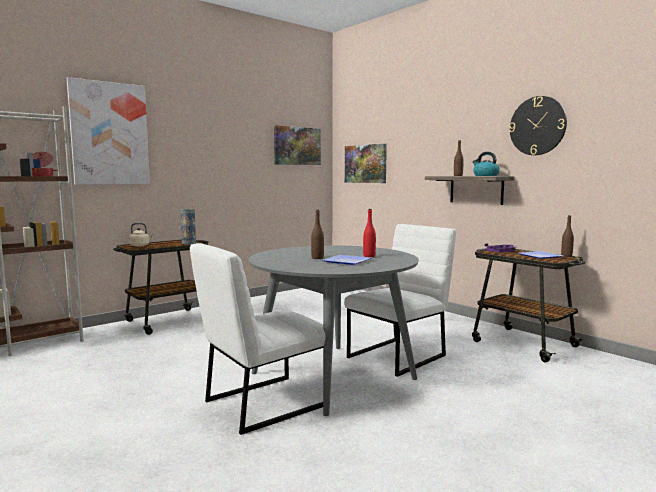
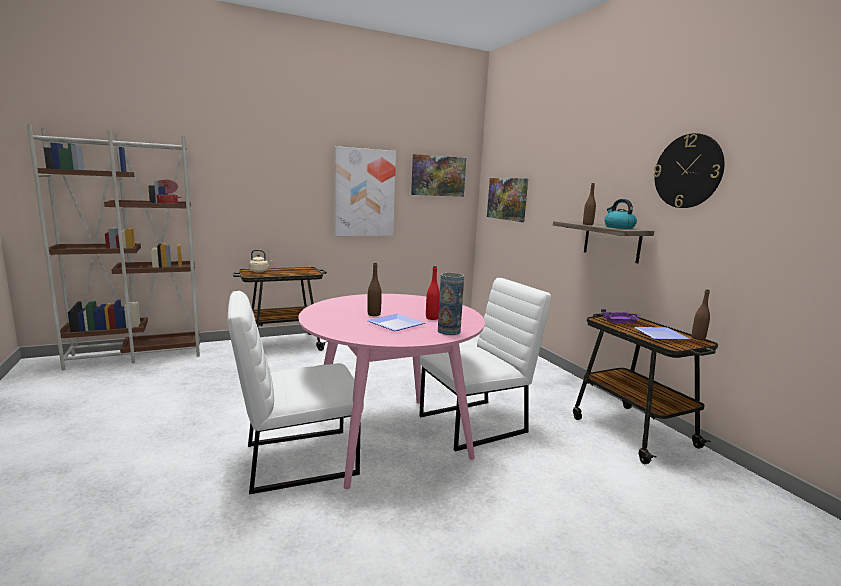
camera: 15 degrees right, 5 degrees up
(109, 134) = (238, 161): picture -> picture (364, 193)
(189, 243) = (304, 272): vase -> vase (449, 331)
(333, 376) = (389, 438): grey dining table -> pink dining table

